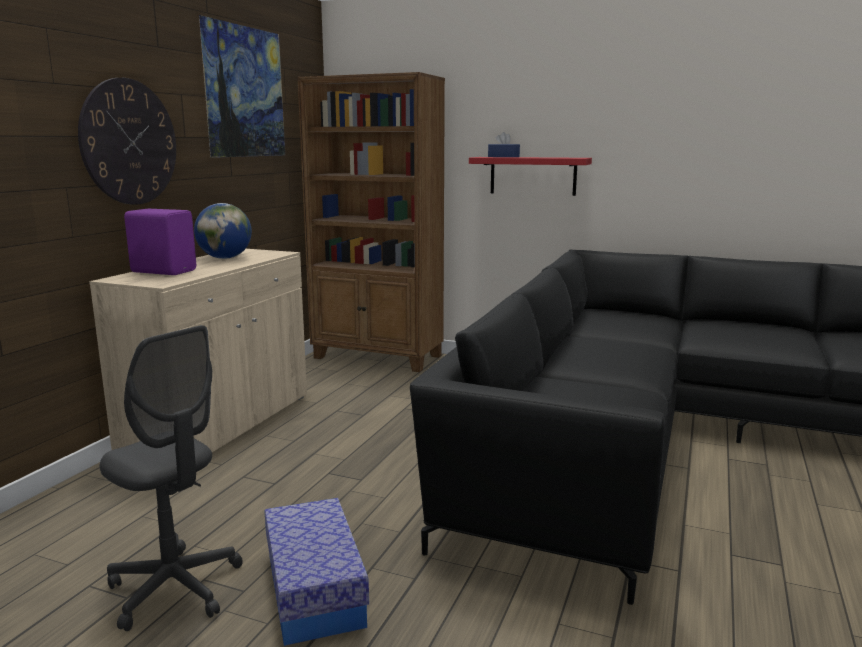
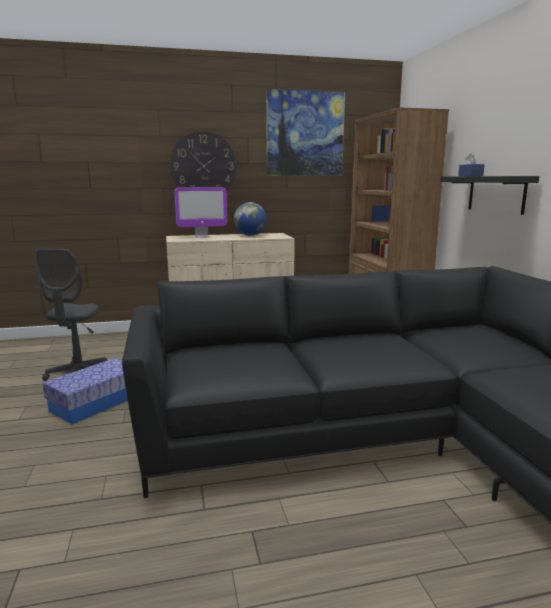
camera: 55 degrees right, 0 degrees up
(164, 271) = (202, 236): purple speaker -> monitor
(533, 176) = (496, 194): red shelf -> black shelf

